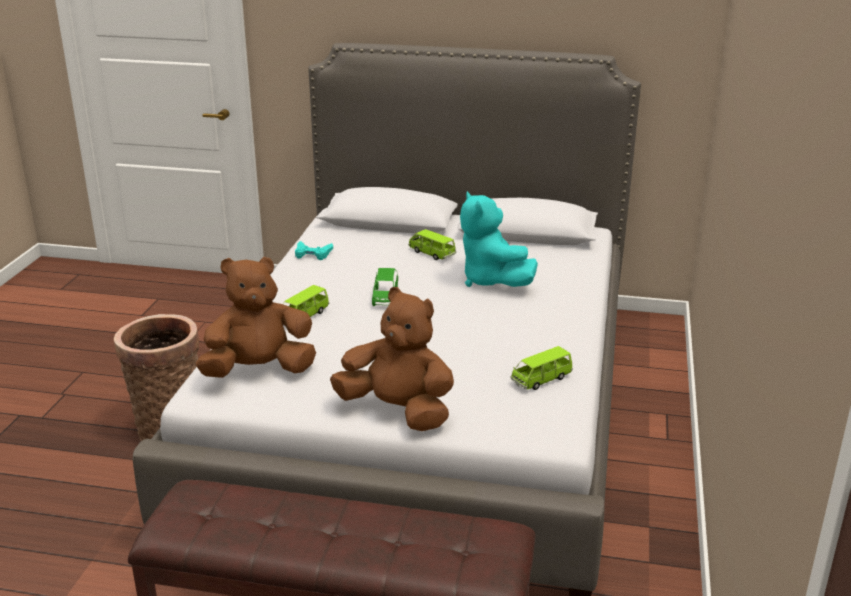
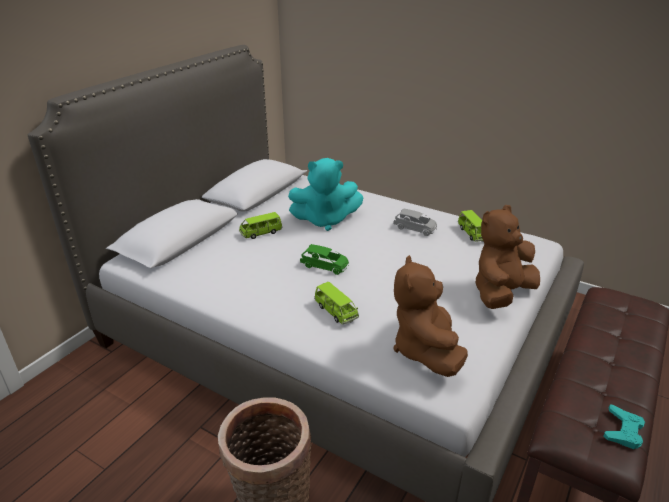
camera: 70 degrees left, 5 degrees up
(312, 254) = (210, 288): turquoise game controller -> turquoise game controller (623, 431)
(518, 337) = (415, 229): none -> grey toy car

